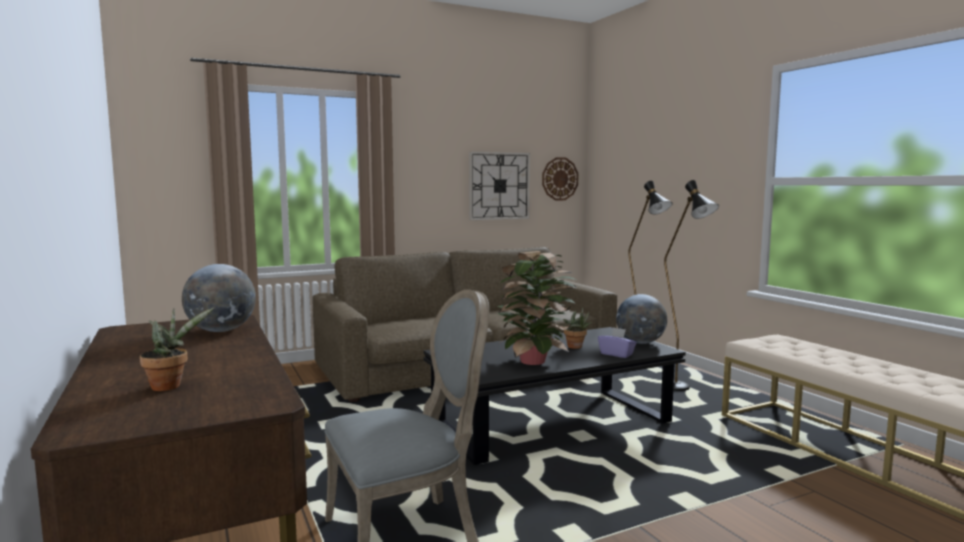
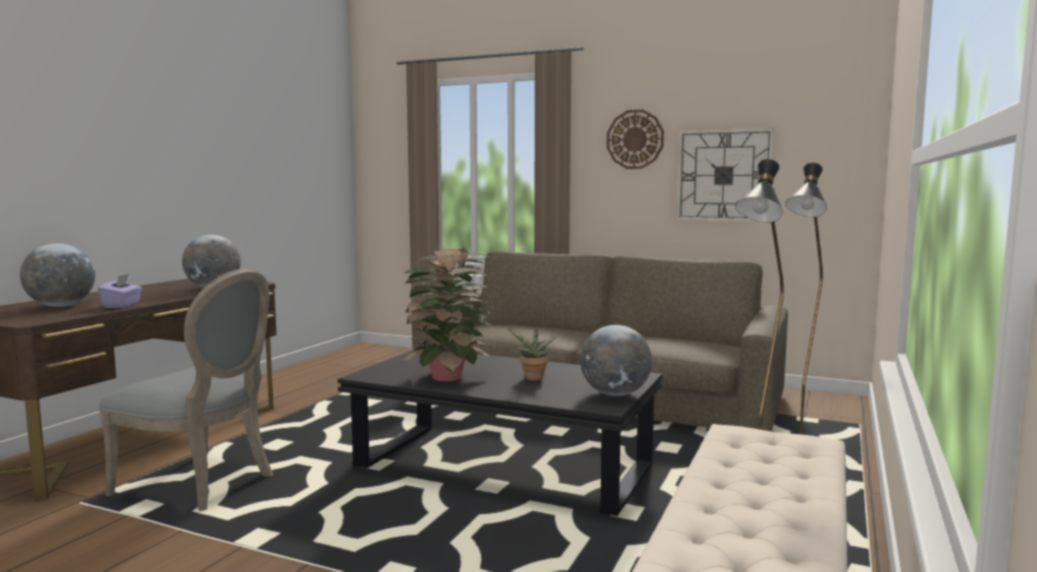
camera: 50 degrees right, 0 degrees up
(170, 386) = (61, 306): potted plant -> globe
(560, 179) = (830, 164): wall clock -> wall clock (635, 139)
(616, 354) = (539, 395): purple tissue box -> purple tissue box (122, 305)

